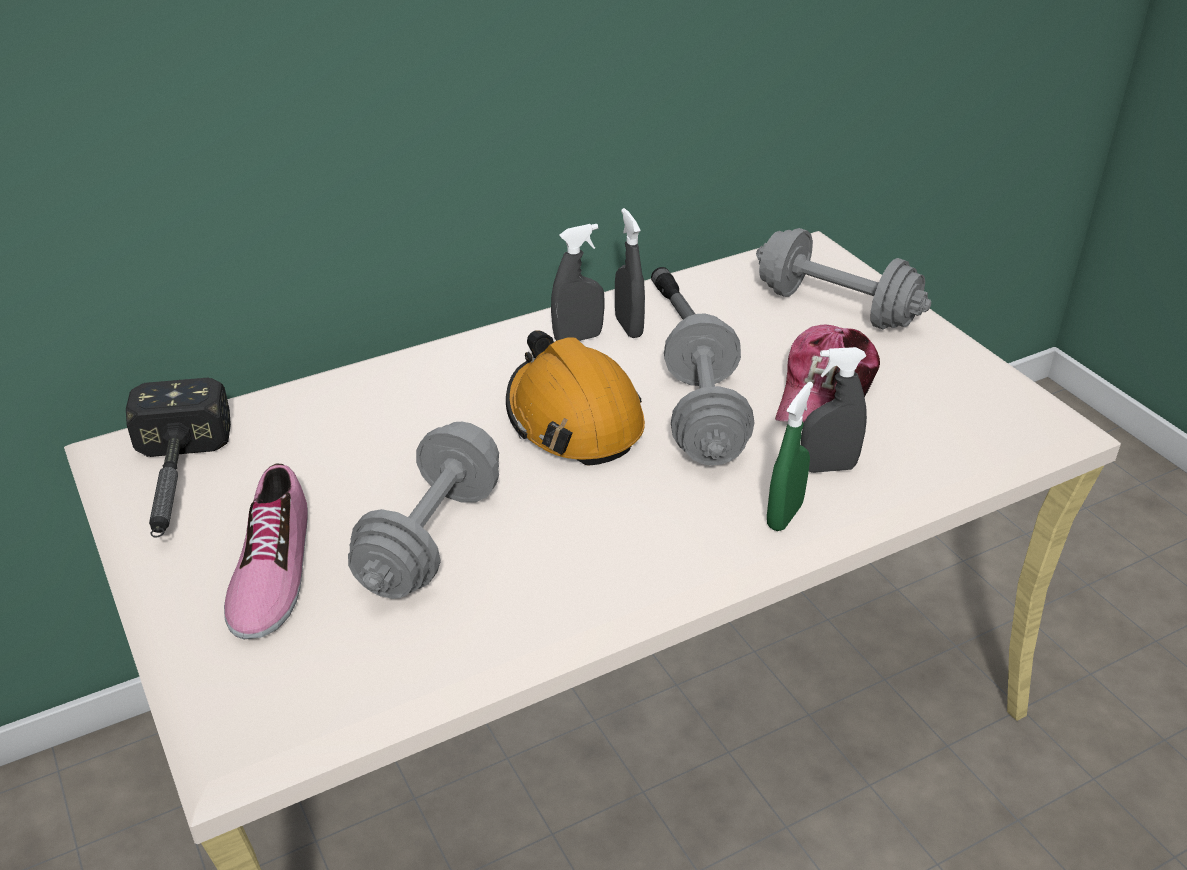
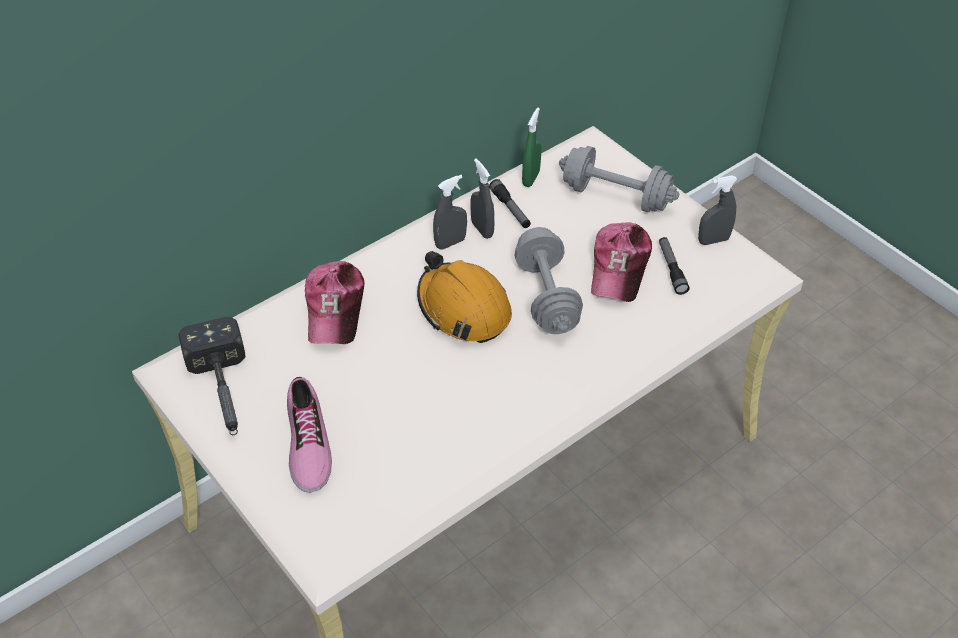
camera: 10 degrees left, 10 degrees up
(383, 399) = (335, 309): none -> cap
(431, 539) = (398, 409): grey dumbbell -> none
(784, 515) = (608, 363): green spray bottle -> green spray bottle (531, 178)
(828, 467) = (629, 325): grey spray bottle -> grey spray bottle (713, 240)
(907, 403) = (671, 269): none -> flashlight

